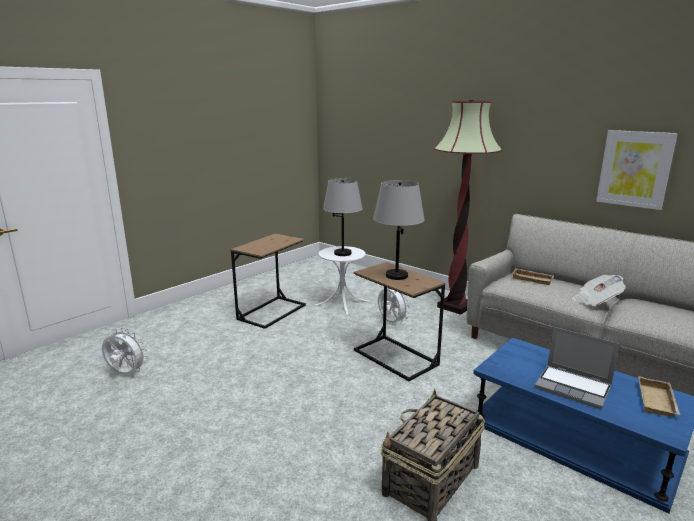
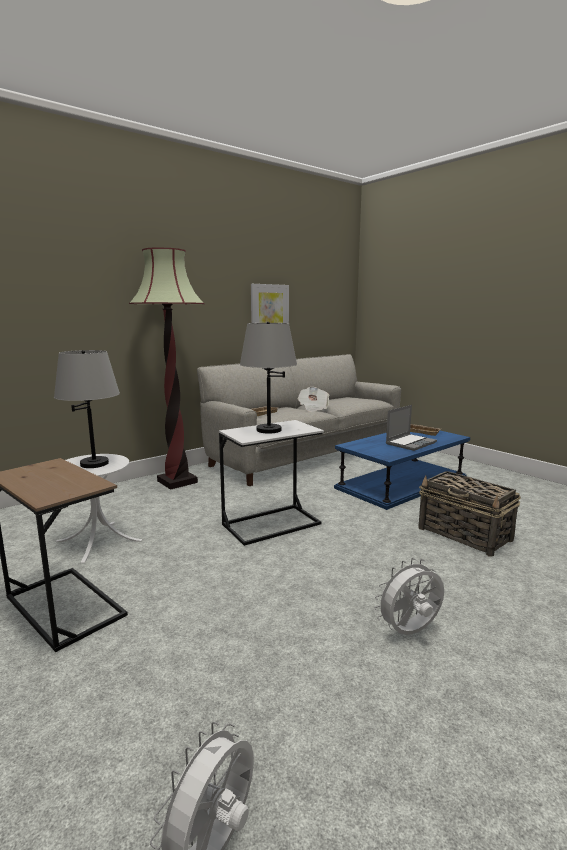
camera: 80 degrees left, 5 degrees down
(390, 322) = (188, 517): white fan -> white fan (410, 632)
(395, 357) = (271, 524): brown side table -> white side table

